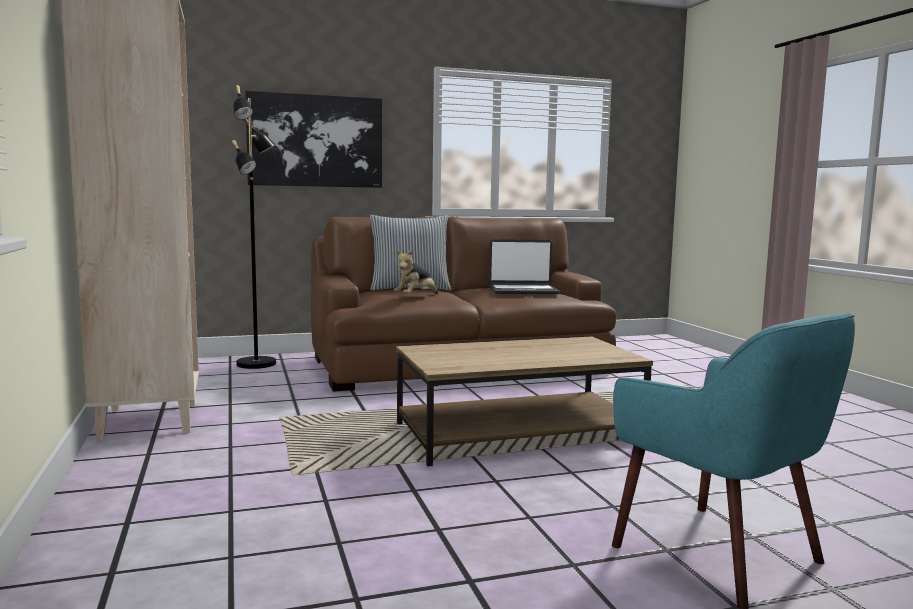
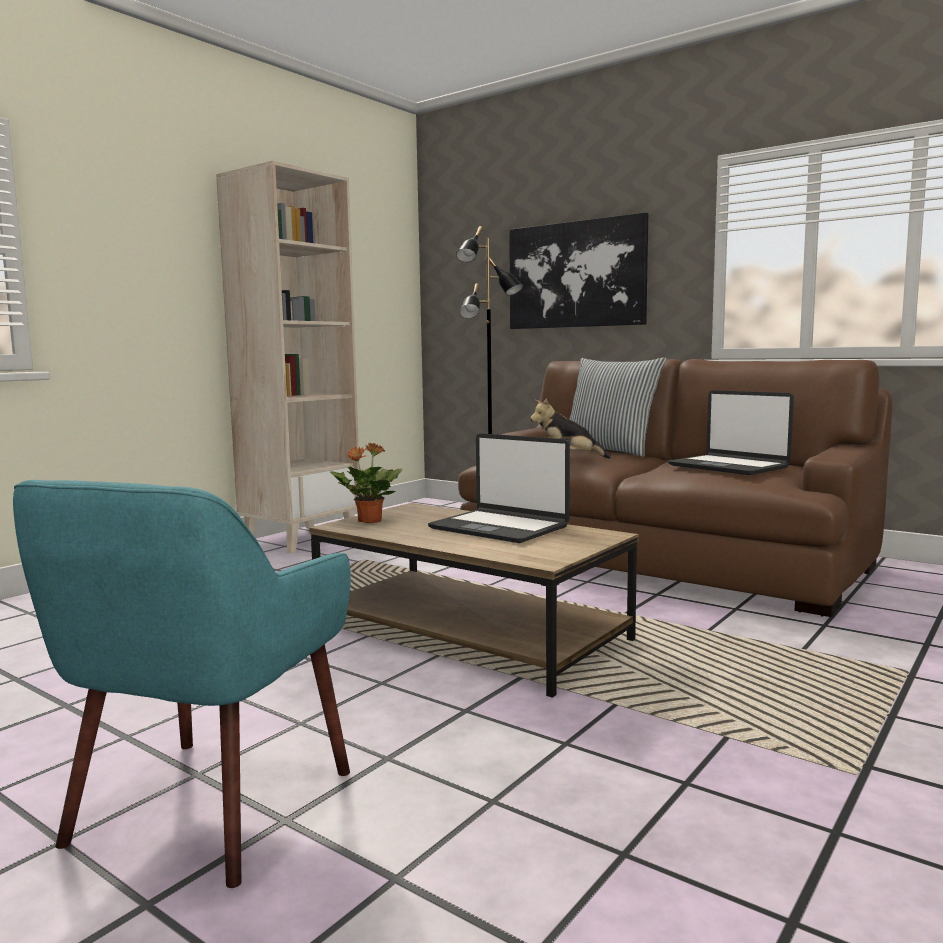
camera: 55 degrees right, 0 degrees up
(442, 362) = (369, 521): none -> potted plant
(527, 348) = (499, 528): none -> laptop

